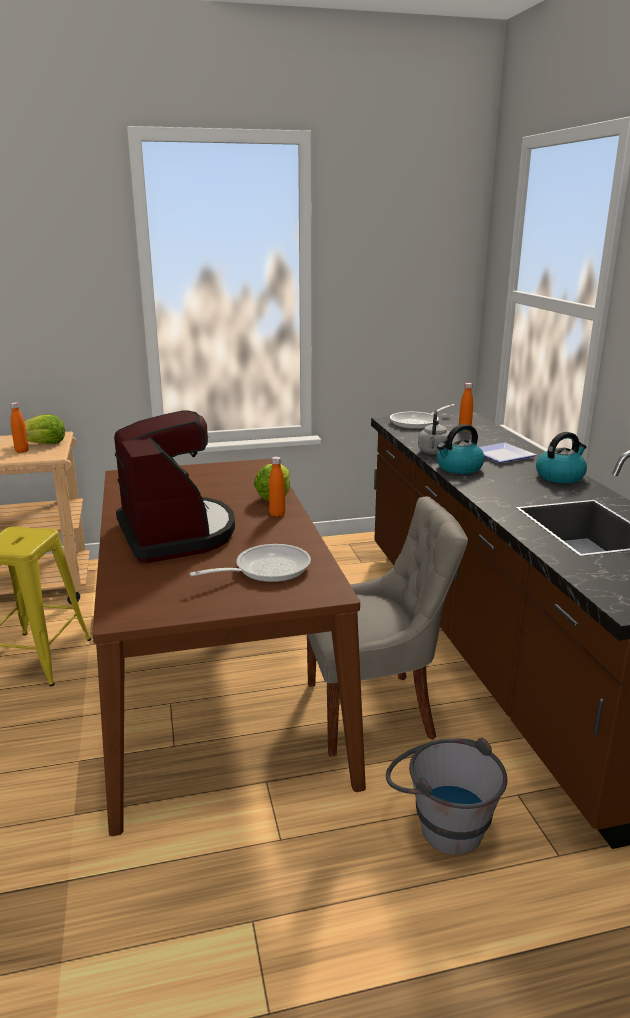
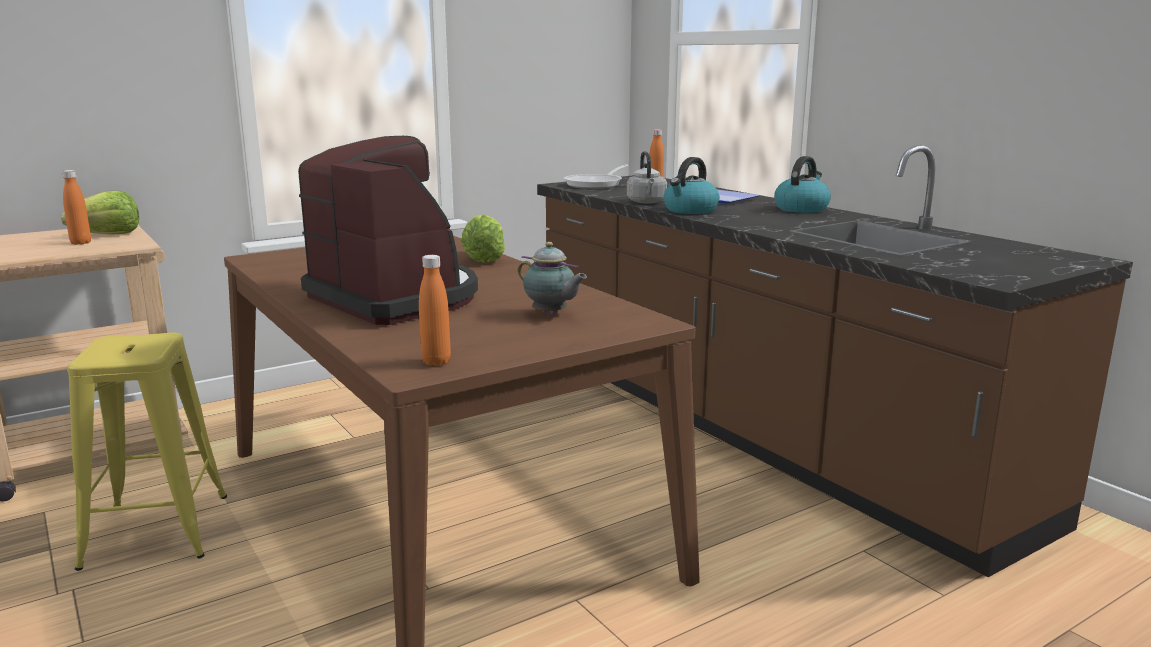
camera: 20 degrees left, 5 degrees down
(266, 569) = (551, 314): frying pan -> teapot
(277, 514) = (506, 272): orange bottle -> orange bottle (436, 362)
(373, 711) = (653, 505): grey chair -> none
(440, 823) = (804, 594): grey bucket -> none

